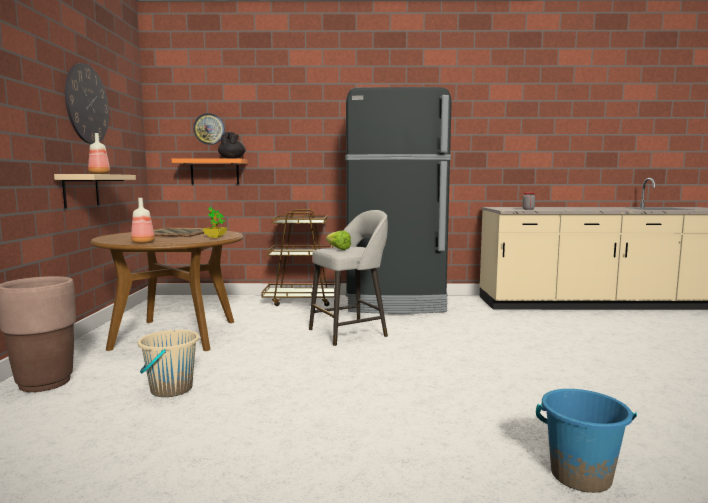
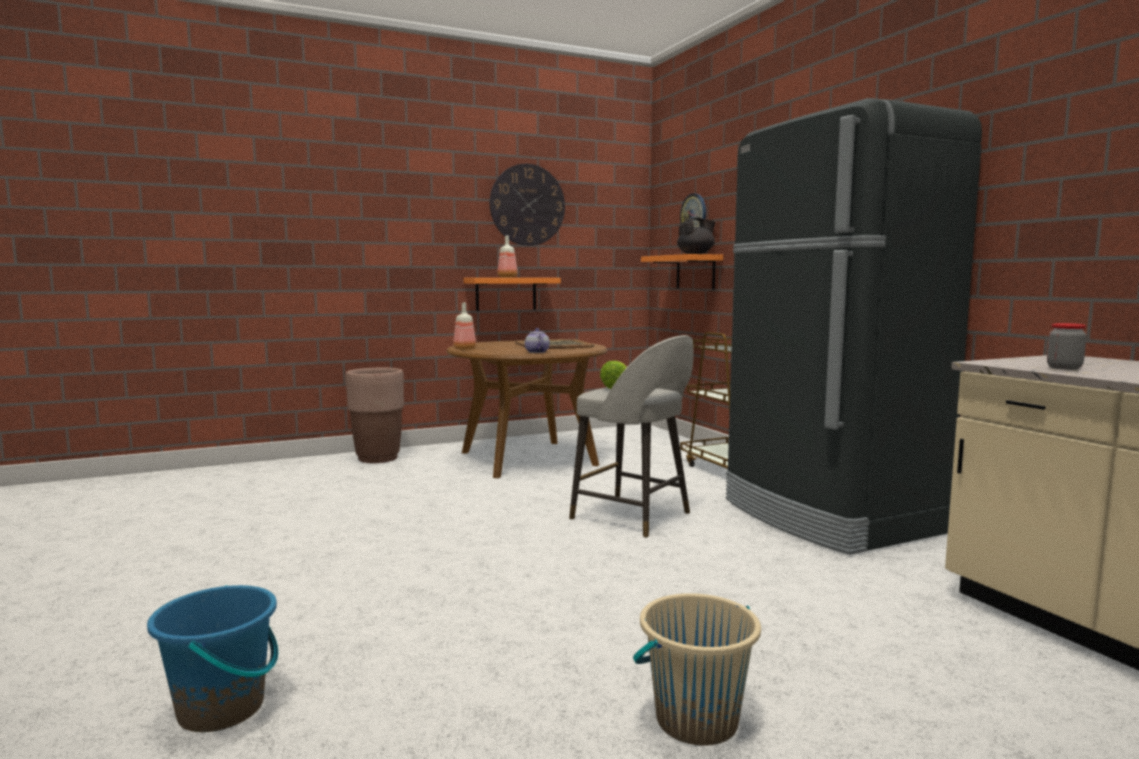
camera: 65 degrees right, 0 degrees up
(81, 190) = (506, 294): beige shelf -> orange shelf
(171, 389) = (387, 490): beige bucket -> beige bucket (696, 720)
(215, 237) = (536, 352): potted plant -> teapot

